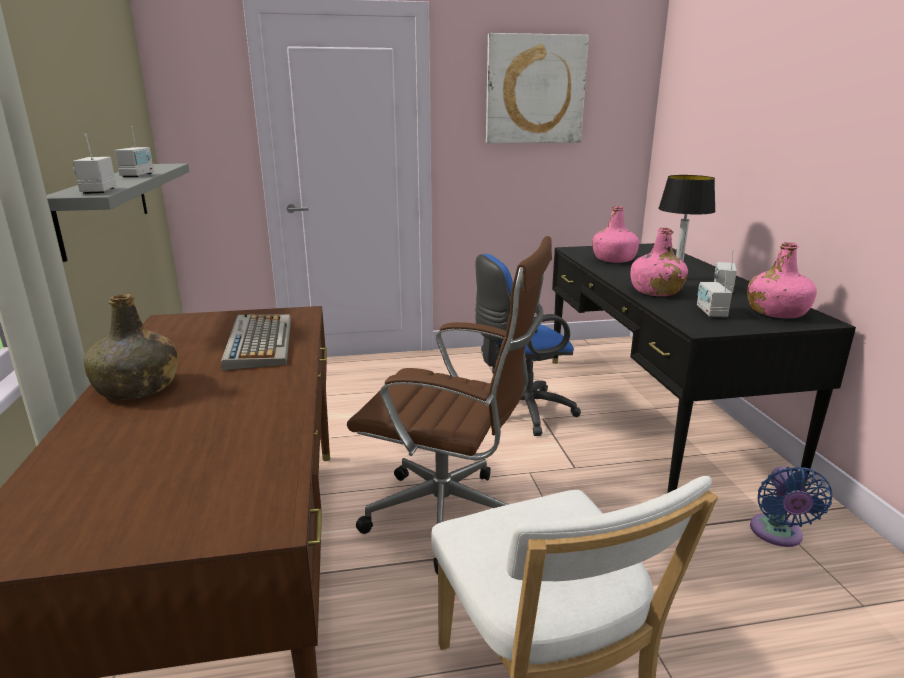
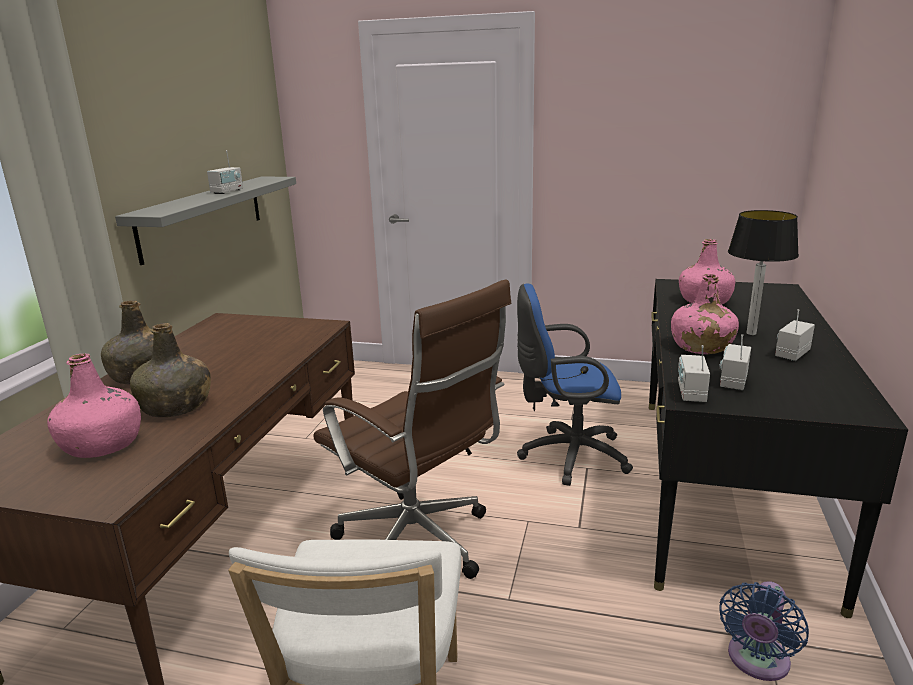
camera: 25 degrees right, 0 degrees up
(98, 191) = (165, 210): radio -> radio (691, 393)
(226, 411) = (176, 406): none -> green bottle
(258, 342) = (263, 349): keyboard -> none
(535, 90) = (653, 99): picture -> none
(776, 312) = (820, 394): pink bottle -> pink bottle (103, 444)

